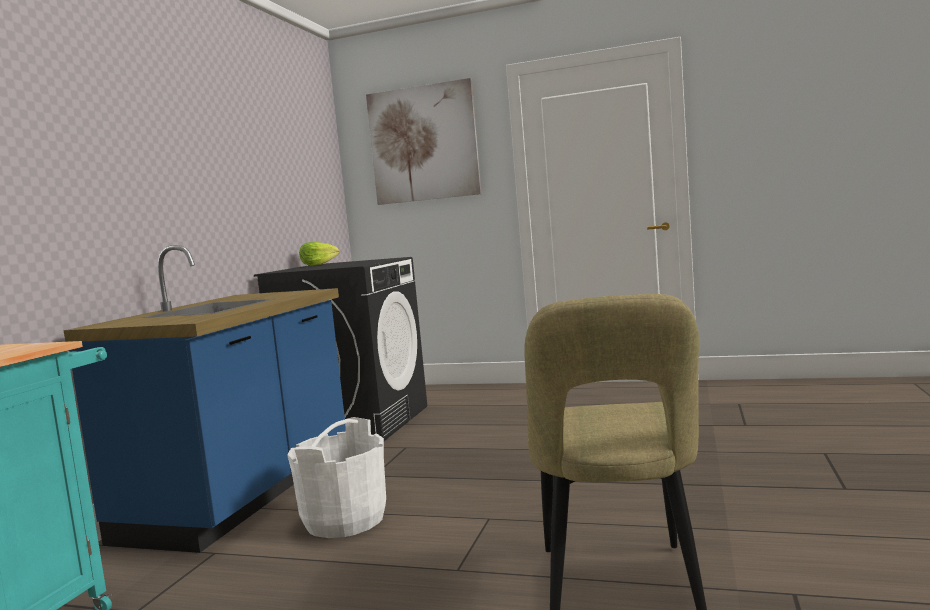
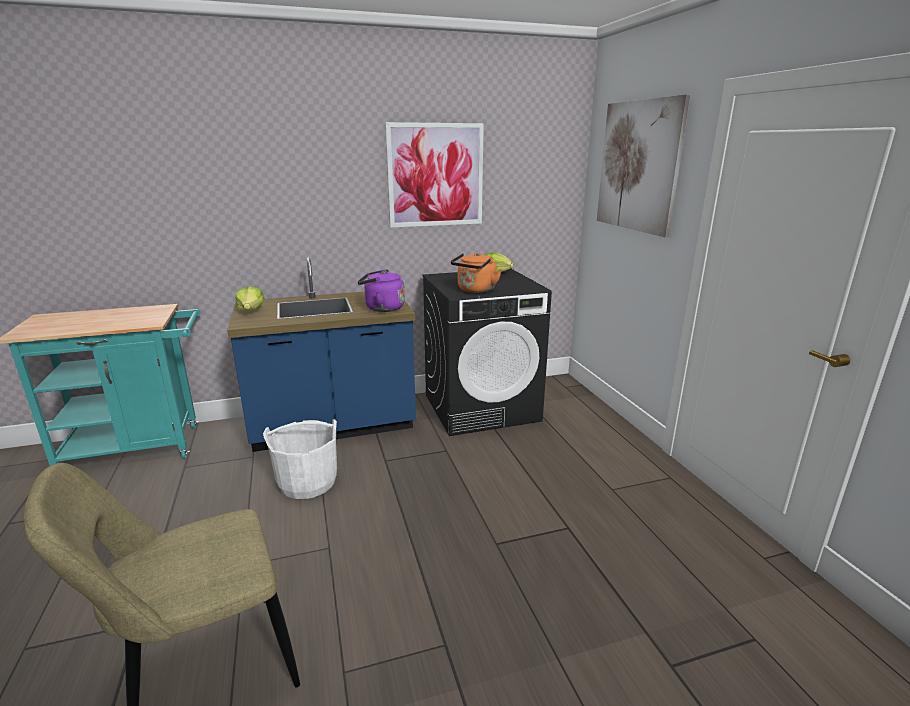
camera: 55 degrees right, 15 degrees up
(142, 322) = (251, 311): none -> lettuce
(246, 153) = (435, 175): none -> picture
(292, 293) = (382, 308): none -> purple kettle
(358, 264) = (475, 290): none -> orange kettle

